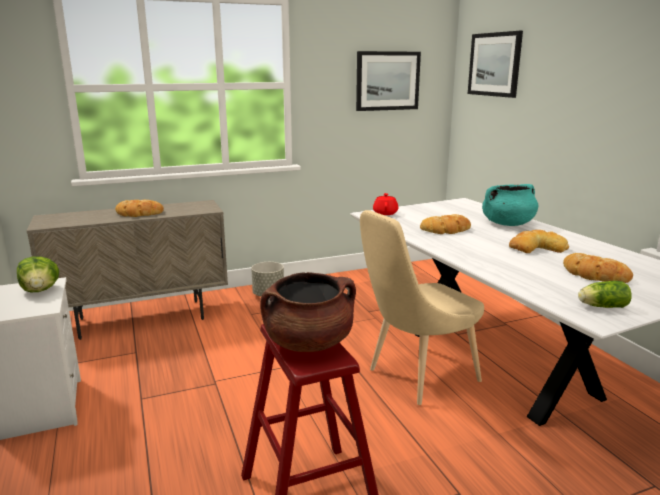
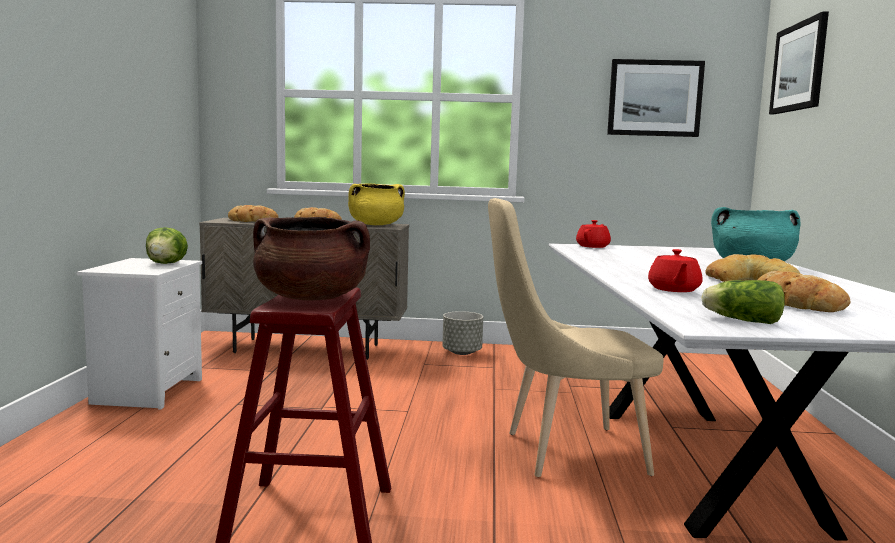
camera: 25 degrees right, 10 degrees down
(191, 207) = (376, 225): none -> yellow cooking pot
(446, 230) = (648, 261): bread -> bread (251, 221)
(517, 272) = (673, 290): none -> red teapot

